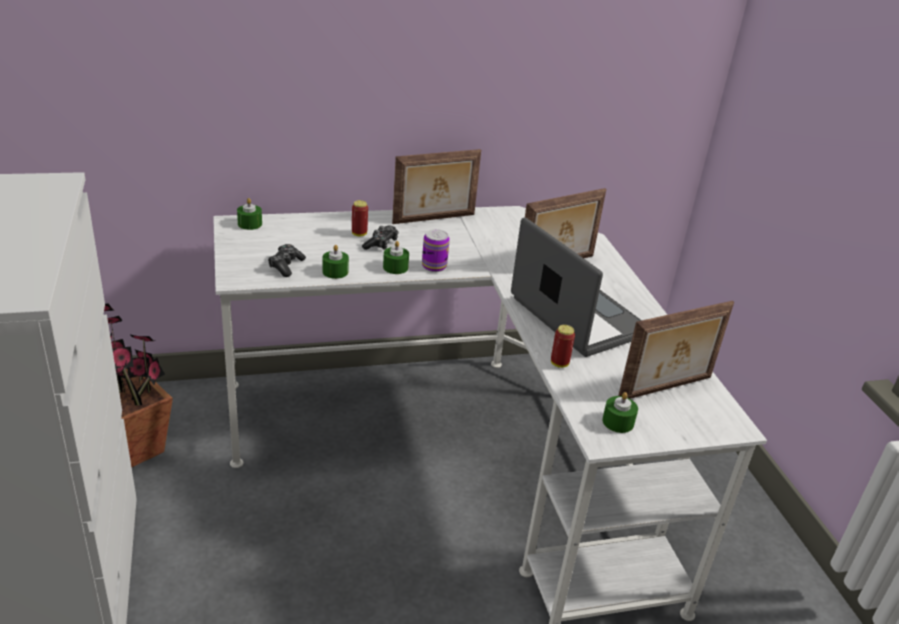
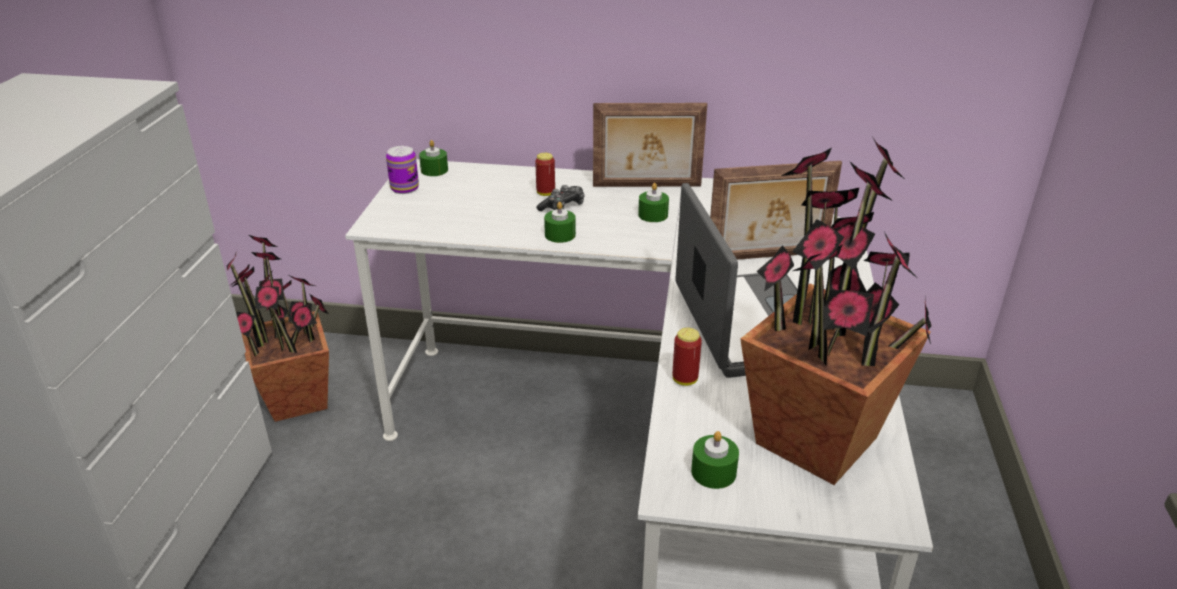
camera: 25 degrees right, 0 degrees up
(286, 266) = (438, 218): game controller -> none
(335, 271) = (487, 231): green candle -> green candle (653, 215)
(434, 266) = (607, 239): can -> can (404, 188)
(666, 390) = (816, 442): picture frame -> potted plant

